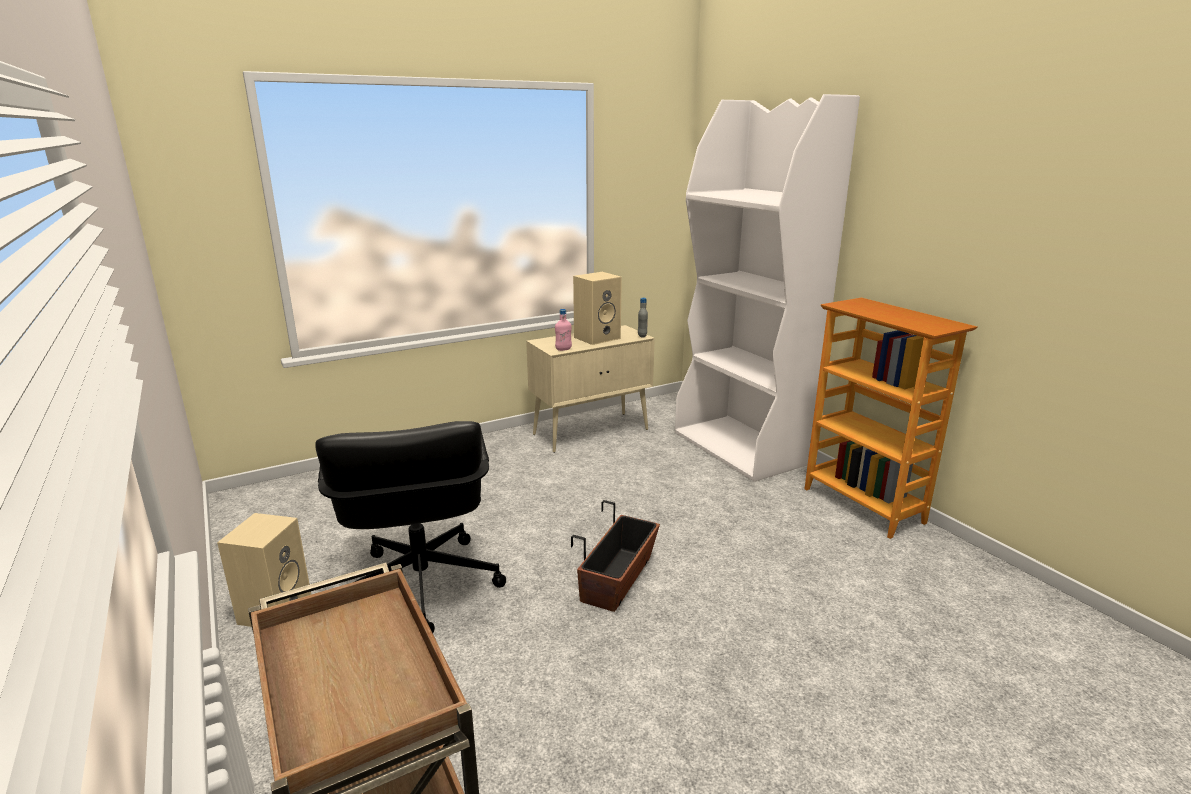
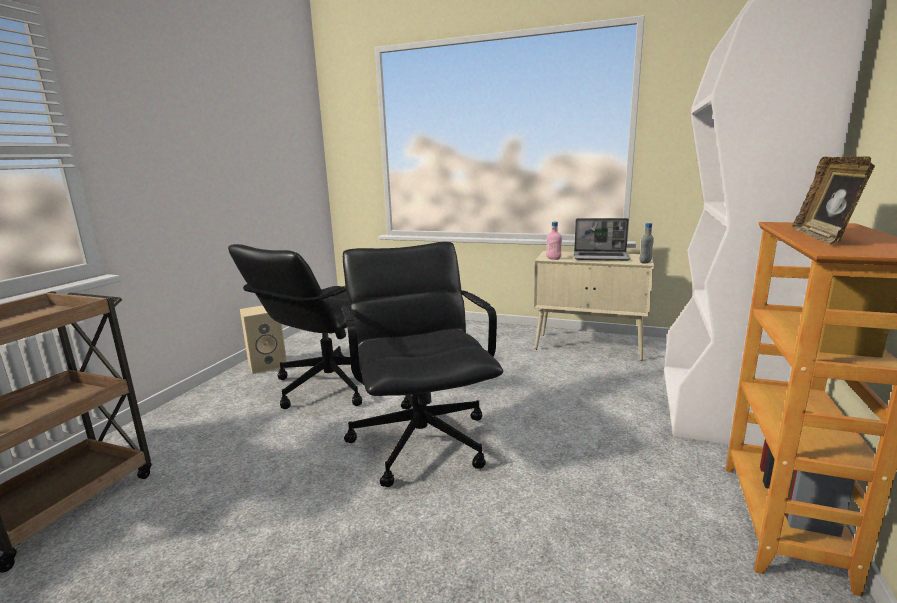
camera: 50 degrees right, 5 degrees down
(597, 337) = (601, 257): beige speaker -> laptop
(618, 579) = (422, 440): planter -> black office chair
(893, 317) = (823, 237): none -> picture frame

